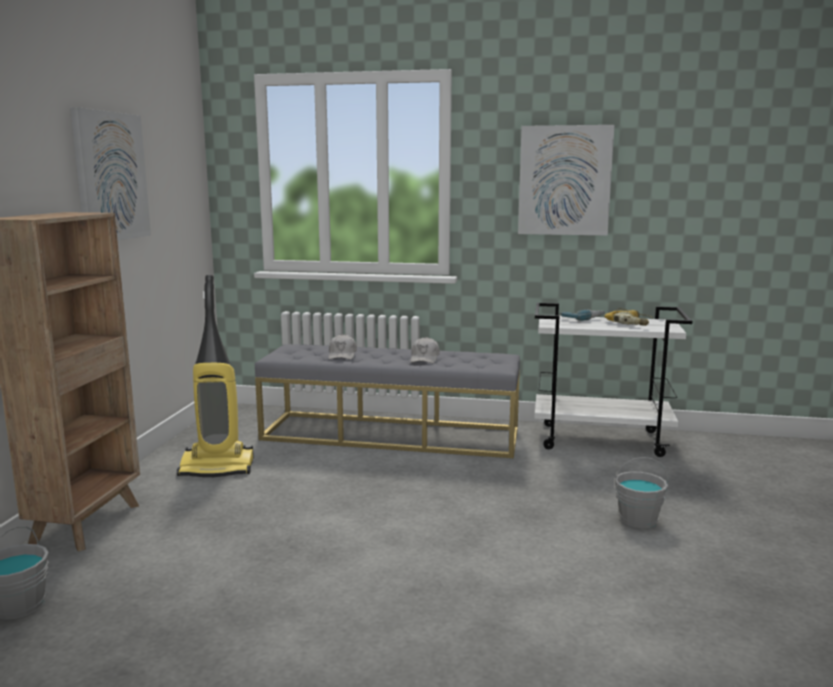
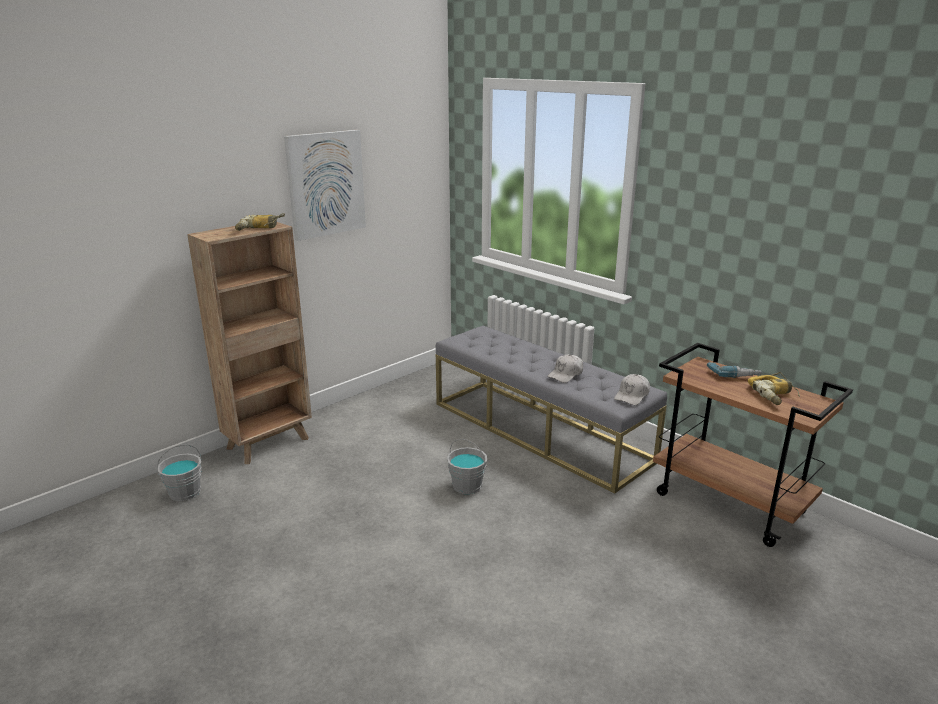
camera: 35 degrees right, 10 degrees up
(75, 213) = (260, 228): none -> power drill
(218, 467) = (384, 422): vacuum cleaner -> none
(342, 355) = (505, 352): white cap -> white cap (632, 396)
(564, 180) = (745, 218): picture -> none
(602, 440) = (730, 503): white cart -> brown cart
(638, 519) = (647, 605): grey bucket -> grey bucket (467, 485)

